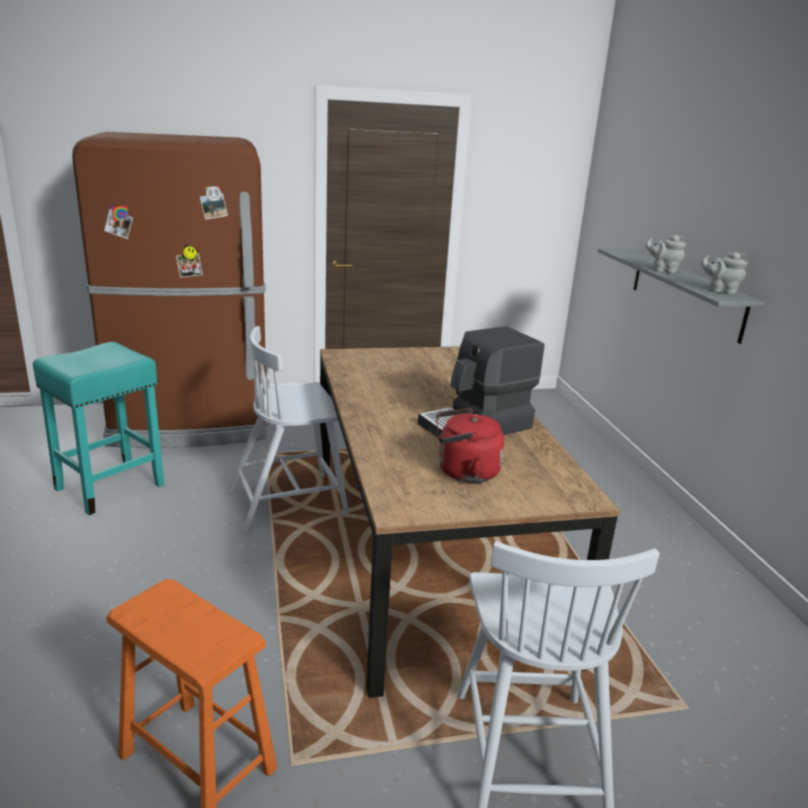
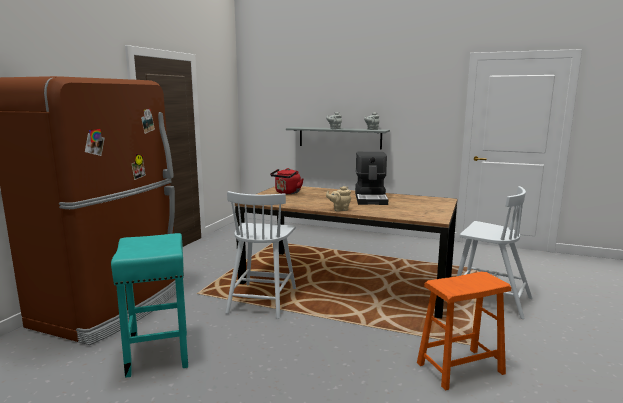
camera: 55 degrees left, 10 degrees down
(363, 417) = (339, 210): none -> beige teapot
(464, 472) = (412, 207): red kettle -> red kettle (287, 193)

